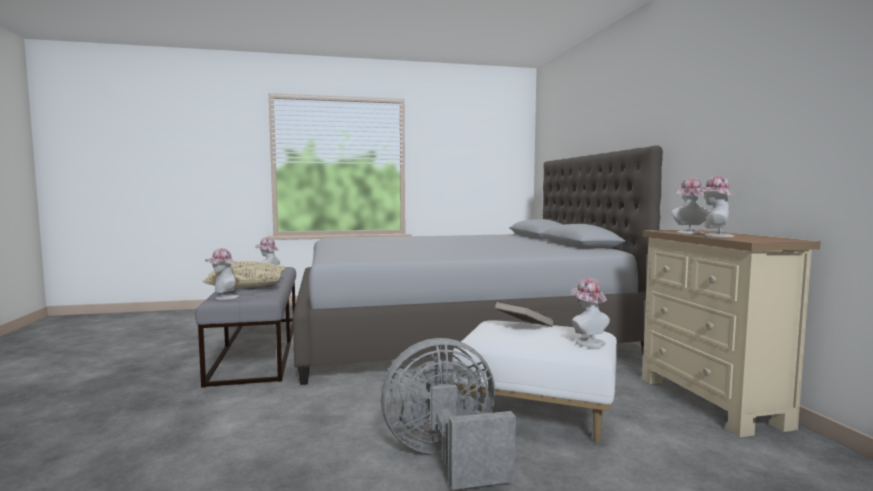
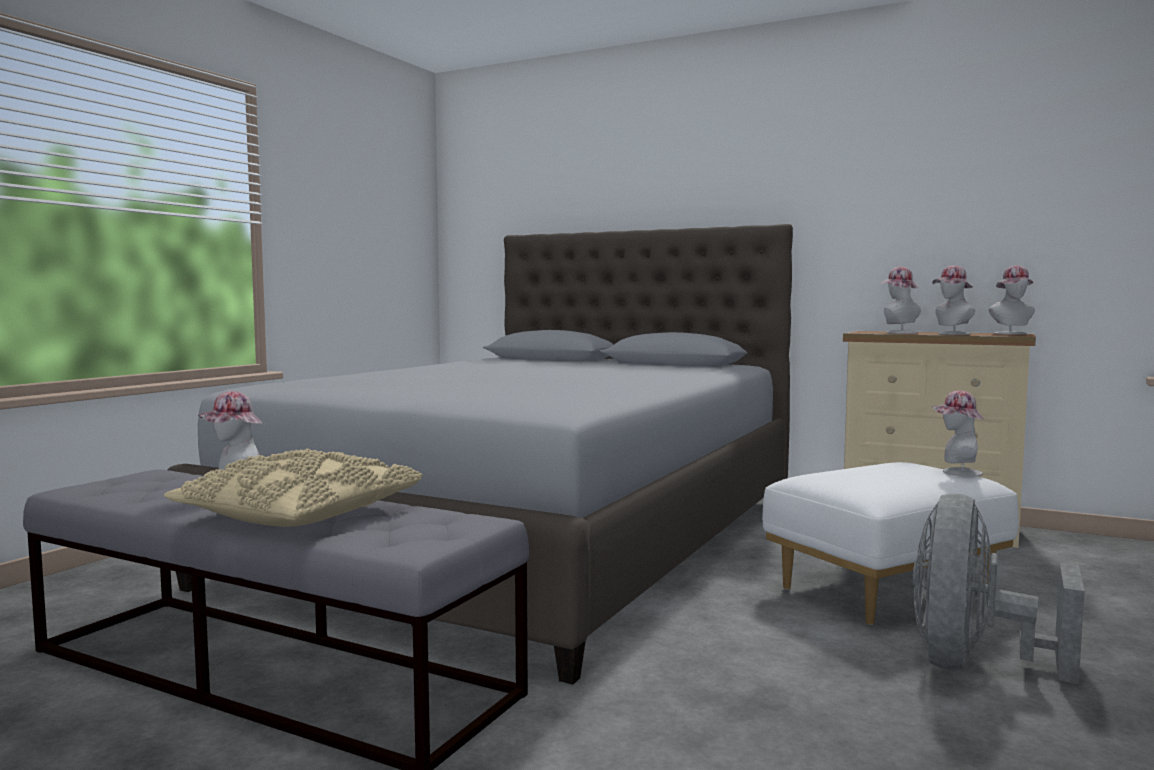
camera: 50 degrees left, 0 degrees up
(223, 297) = (398, 541): hat -> hat (1012, 334)
(524, 327) = (863, 474): brown book -> none

